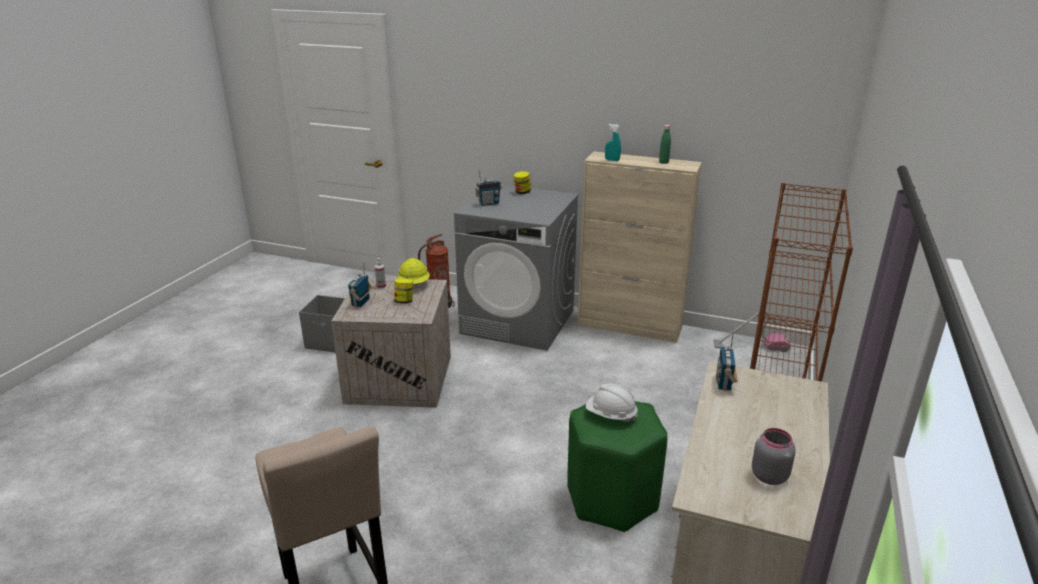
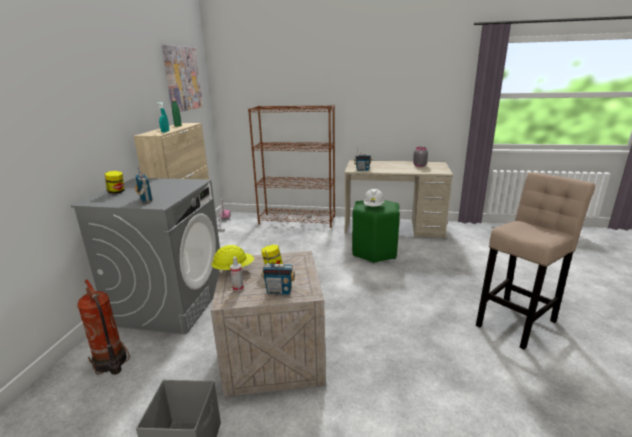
camera: 100 degrees left, 5 degrees down
(754, 103) = (182, 79): none -> picture

